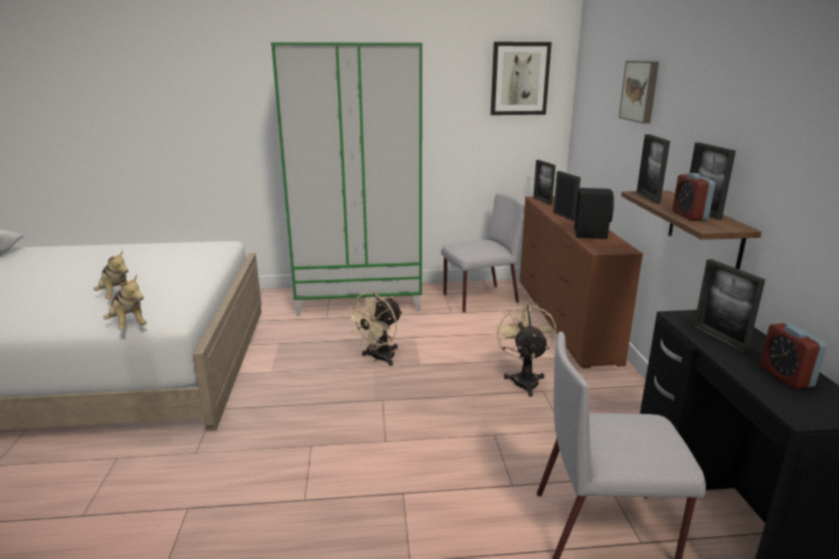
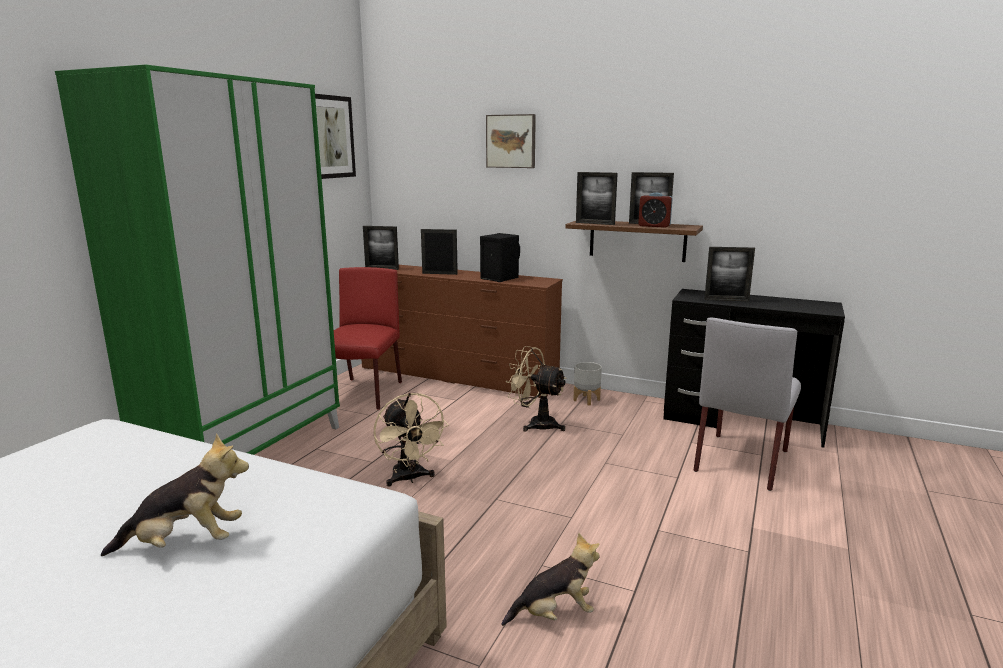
camera: 60 degrees left, 5 degrees down
(128, 325) = (347, 537): plush toy -> plush toy (554, 614)
(479, 299) = (363, 394): grey chair -> red chair
(613, 390) = (587, 400): none -> grey planter
(785, 376) = (783, 302): alarm clock -> none

